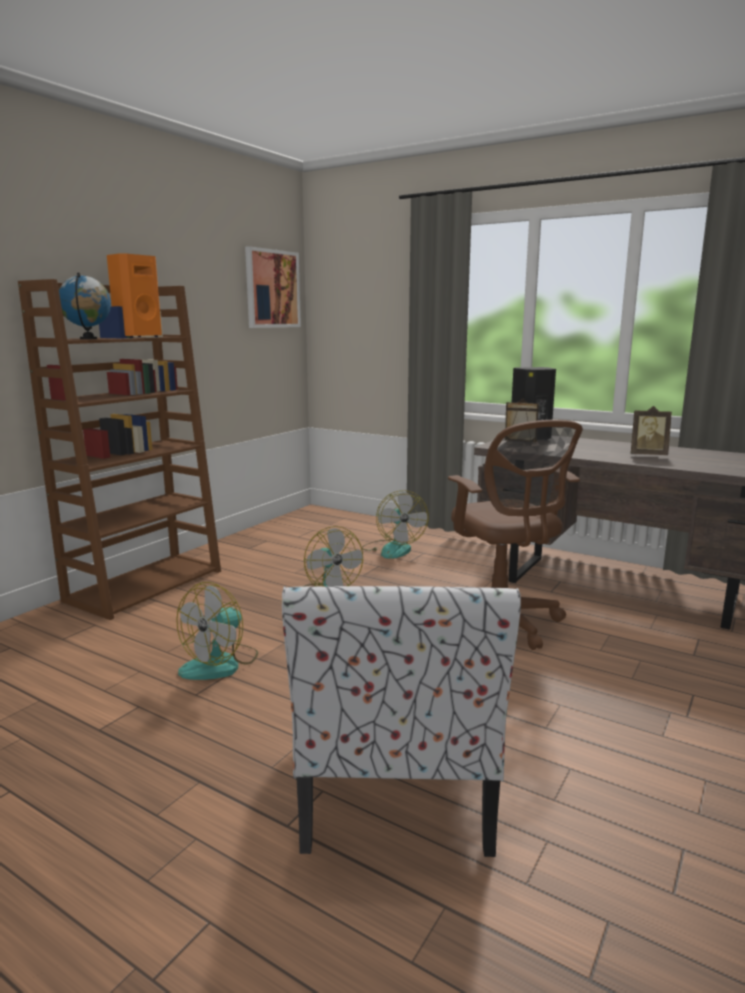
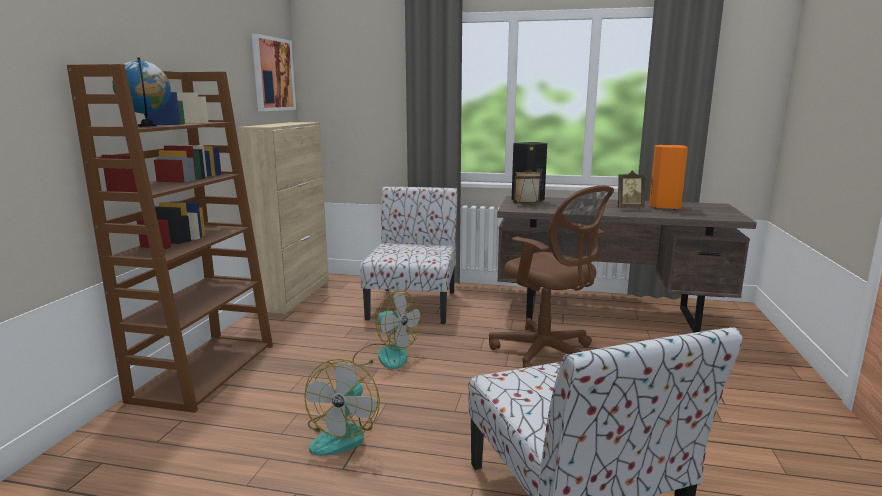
camera: 20 degrees left, 0 degrees up
(137, 337) = (185, 123): orange speaker -> orange speaker (664, 207)
(280, 525) = (295, 294): none -> beige cabinet
(393, 549) = (413, 304): fan -> chair

